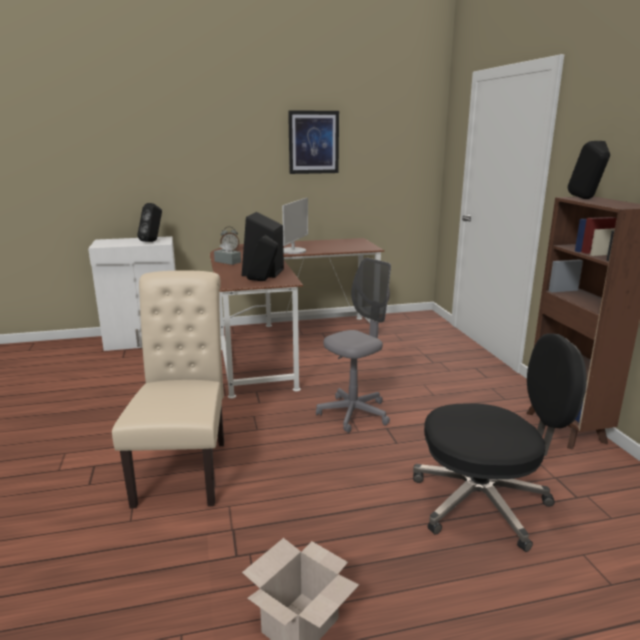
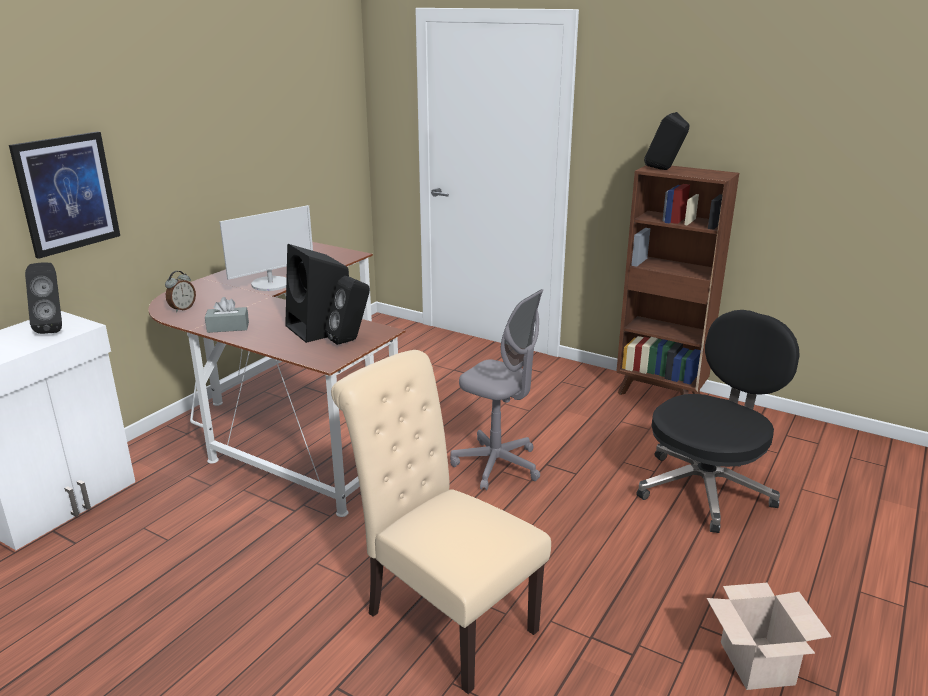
camera: 45 degrees left, 5 degrees up
(293, 251) = (271, 284): monitor -> monitor turned 75 degrees clockwise
(313, 142) = (231, 115): picture -> picture (67, 193)
(354, 414) = (497, 465): grey office chair -> grey office chair turned 120 degrees clockwise

